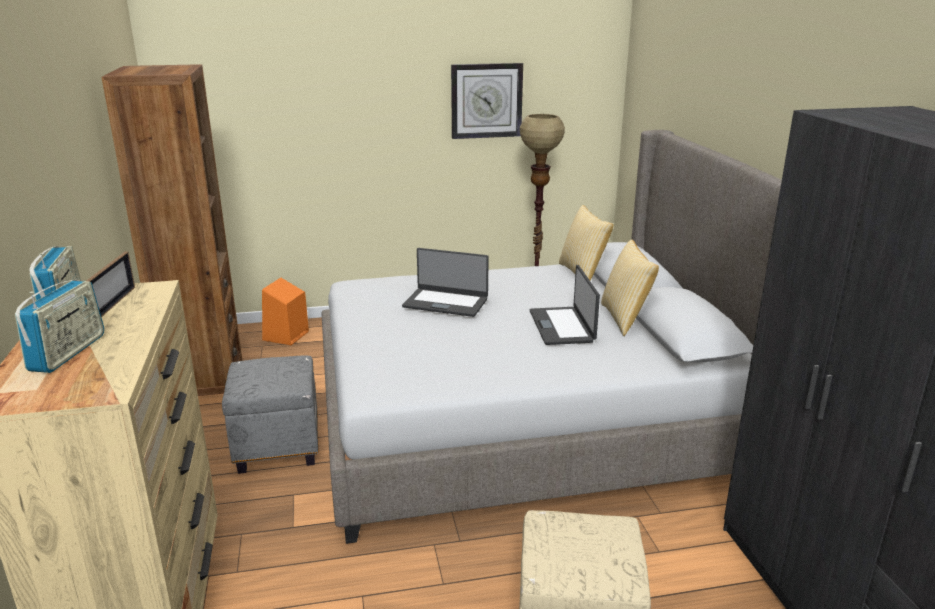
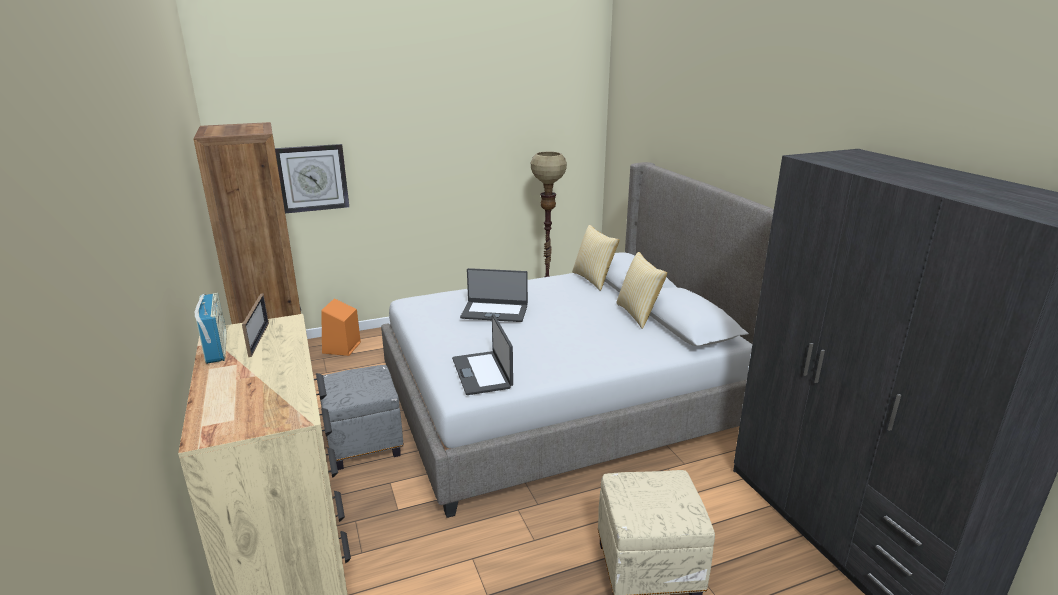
camera: 10 degrees left, 0 degrees up
(68, 353) = (243, 385): radio -> none
(486, 100) = (499, 142): wall clock -> wall clock (312, 178)
(562, 326) = (593, 324): laptop -> laptop (482, 373)

